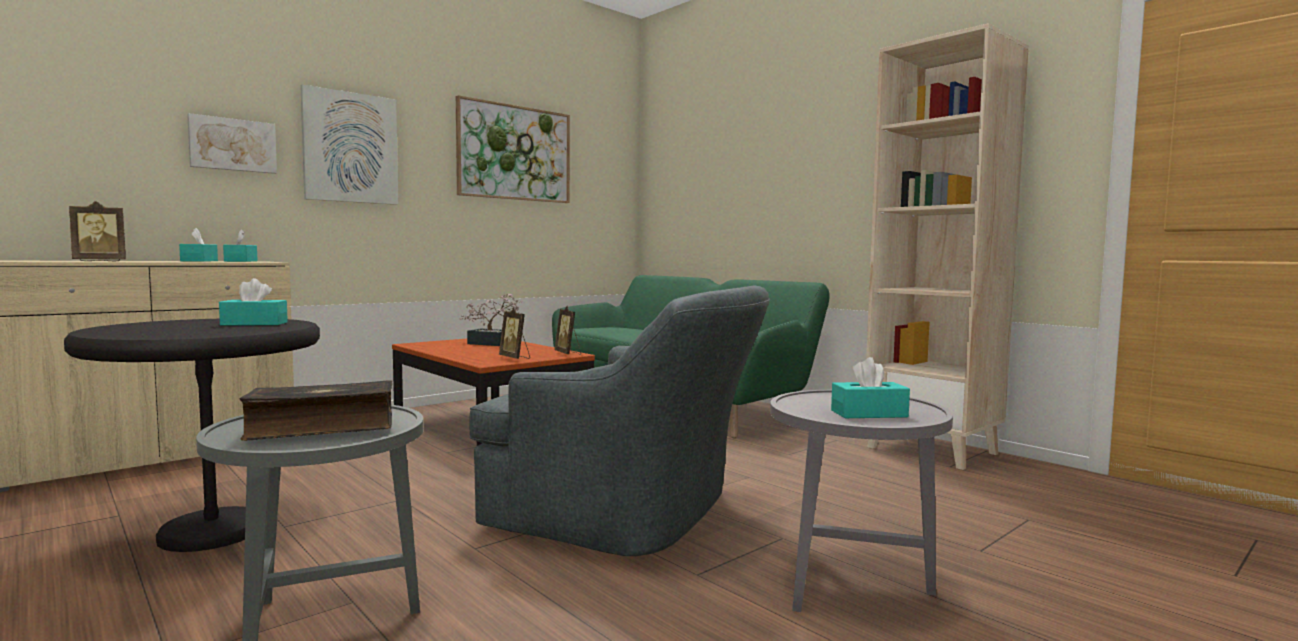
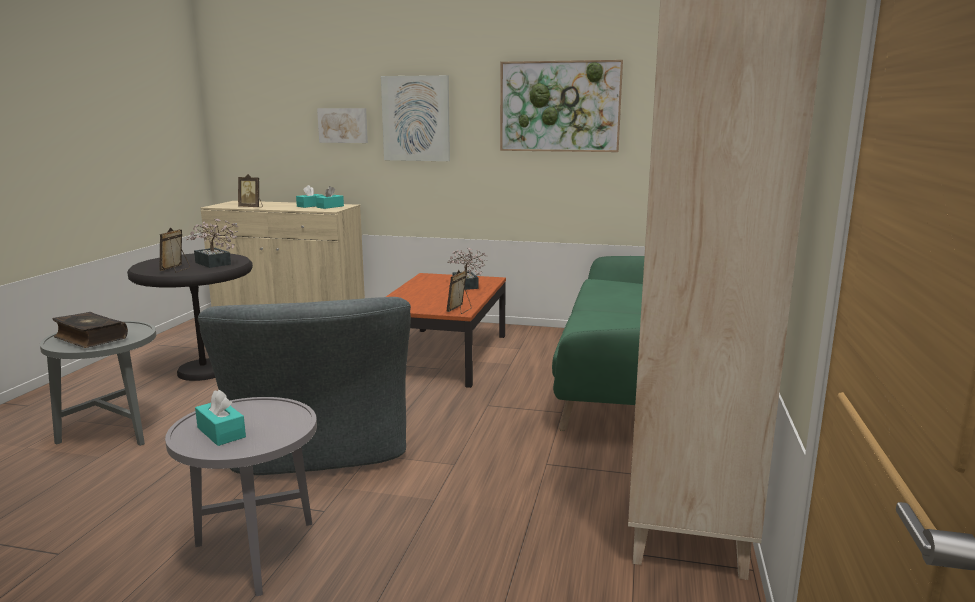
camera: 55 degrees right, 10 degrees up
(254, 324) = (214, 264): turquoise tissue box -> potted plant
(515, 358) = (415, 306): picture frame -> picture frame (176, 270)

